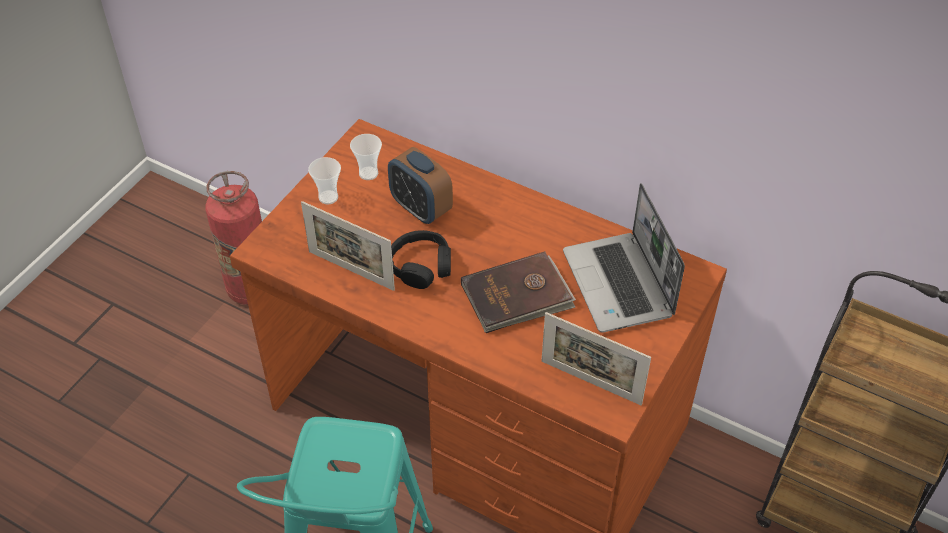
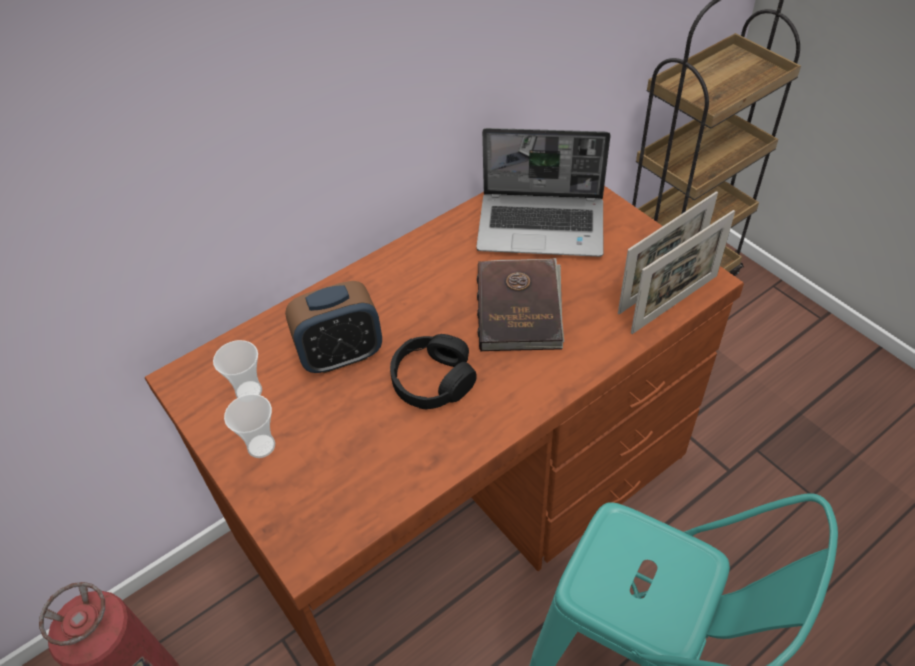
camera: 65 degrees left, 0 degrees up
(351, 270) = (402, 454): picture frame -> picture frame (674, 303)

